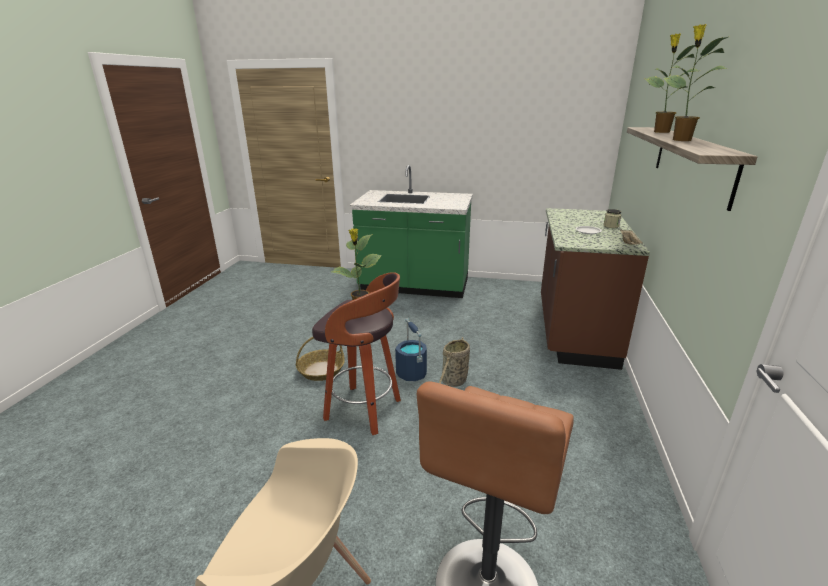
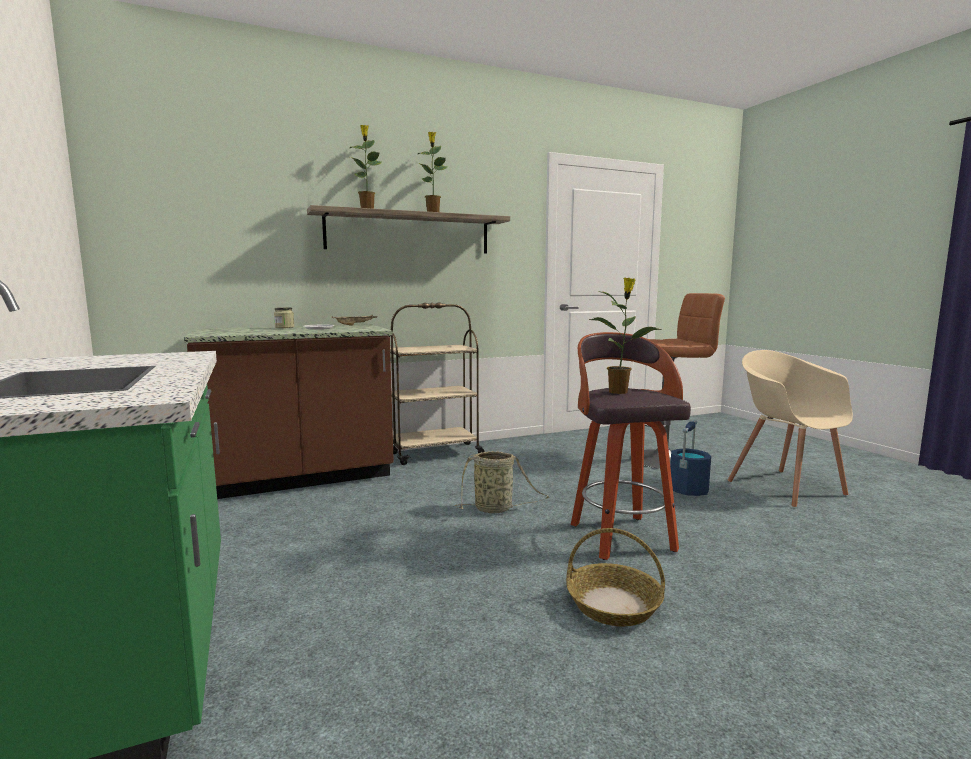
camera: 125 degrees left, 15 degrees down
(412, 373) = (513, 535): blue bucket -> blue bucket (688, 490)
(610, 400) = (434, 454): none -> beige cart

